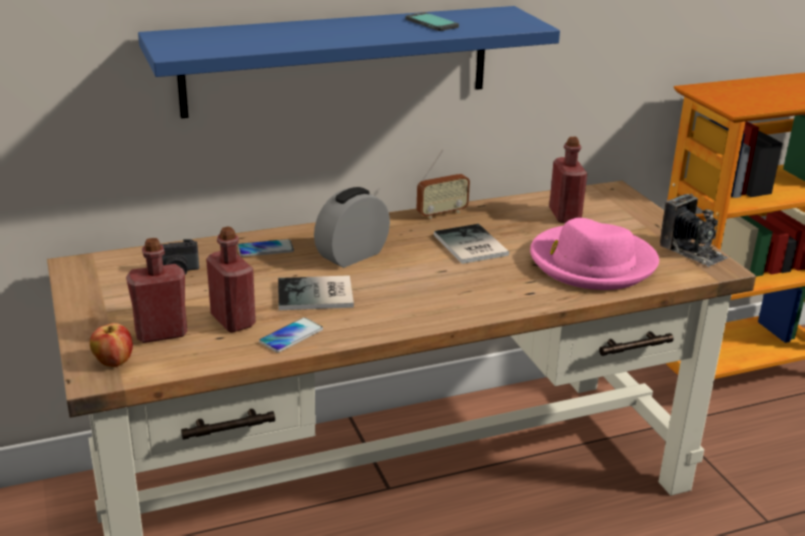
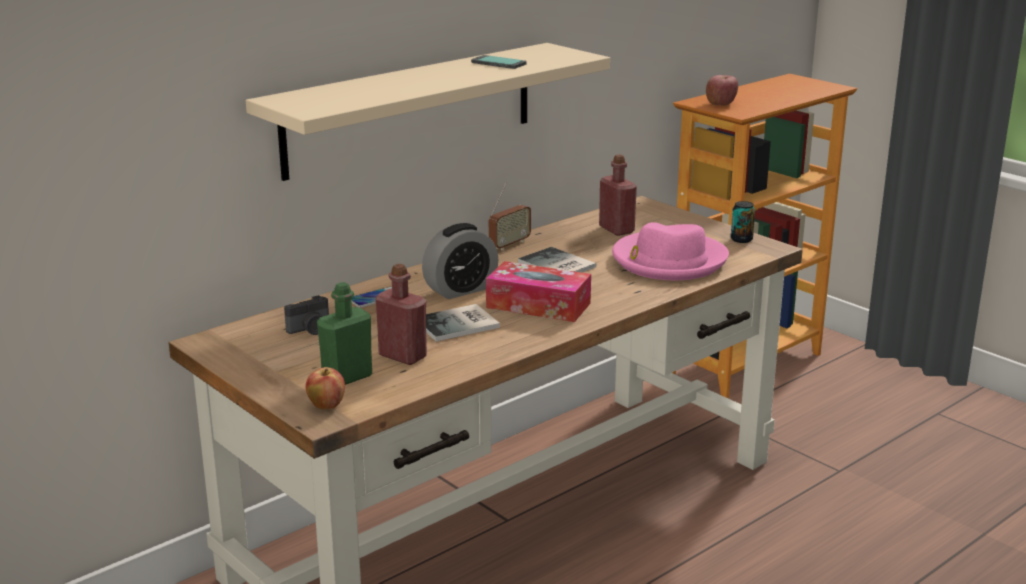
camera: 20 degrees left, 5 degrees down
(161, 333) = (347, 377): red bottle -> green bottle
(291, 336) = (466, 357): phone -> none
(338, 60) = (411, 109): blue shelf -> beige shelf
(352, 255) = (460, 290): alarm clock -> alarm clock turned 150 degrees counterclockwise
(413, 289) = (538, 305): none -> tissue box
(692, 251) = (741, 239): camera -> can
(725, 95) = (720, 104): none -> apple

